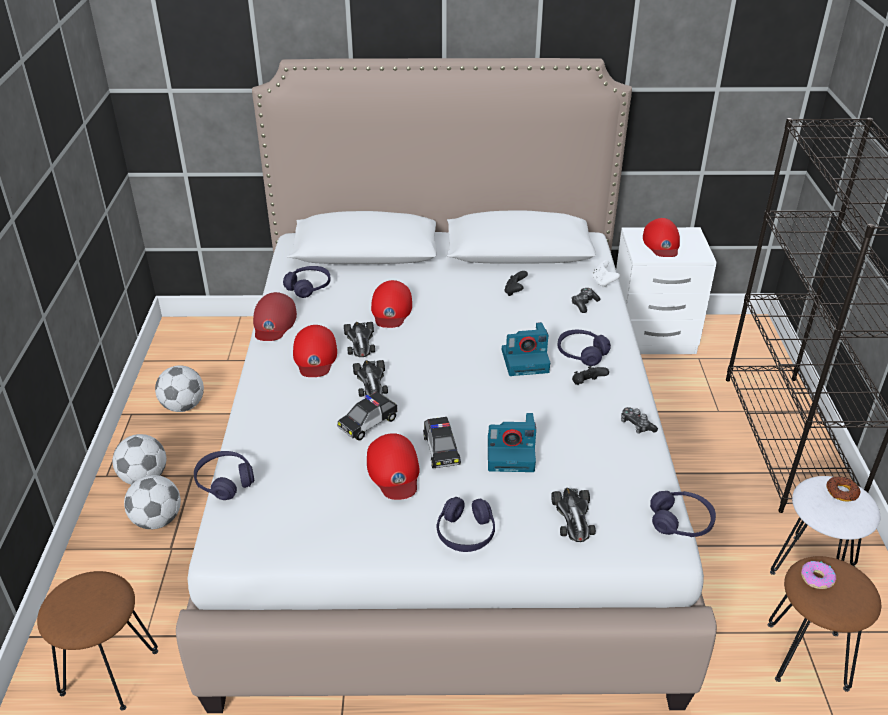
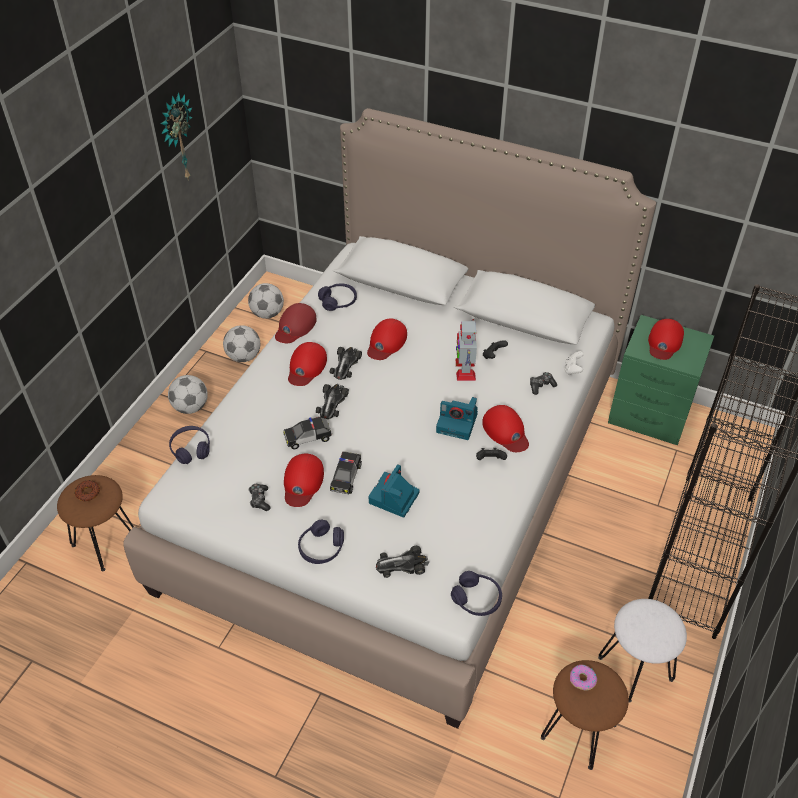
camera: 25 degrees right, 10 degrees up
(61, 127) = (177, 138): none -> wall clock
(157, 520) = (184, 444): football -> football (267, 314)
(495, 311) = (465, 369): none -> toy robot
(512, 453) = (394, 498): camera -> camera turned 90 degrees clockwise
(573, 517) = (402, 564): toy car -> toy car turned 60 degrees clockwise
(581, 353) = (506, 431): purple headphones -> red cap
(636, 425) = (502, 509): game controller -> game controller (259, 500)
(654, 337) = (650, 416): white nightstand -> green nightstand
(842, 492) = (660, 621): donut -> donut (88, 493)

